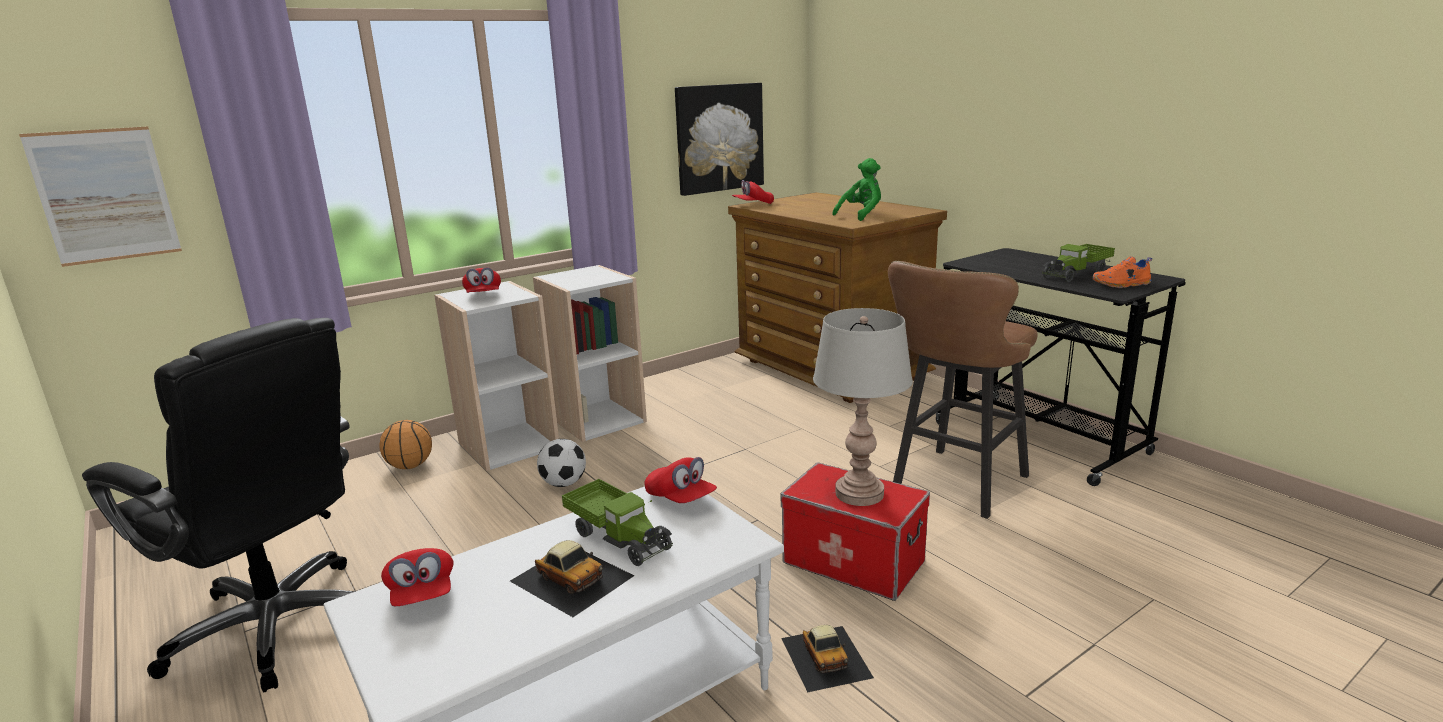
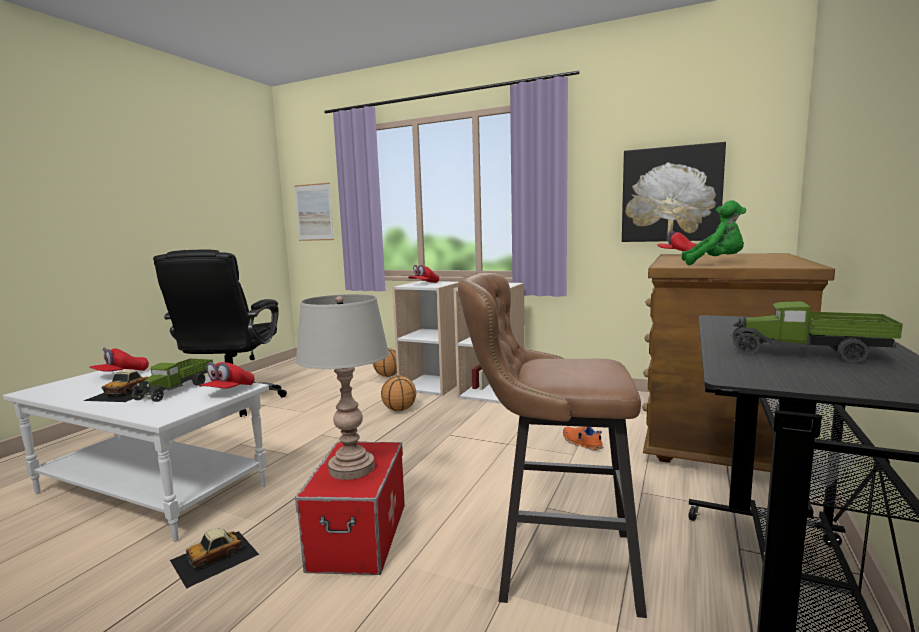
camera: 60 degrees right, 10 degrees down
(563, 483) = (399, 409): football -> basketball
(1121, 285) = (808, 376): orange shoe -> orange shoe (581, 443)

